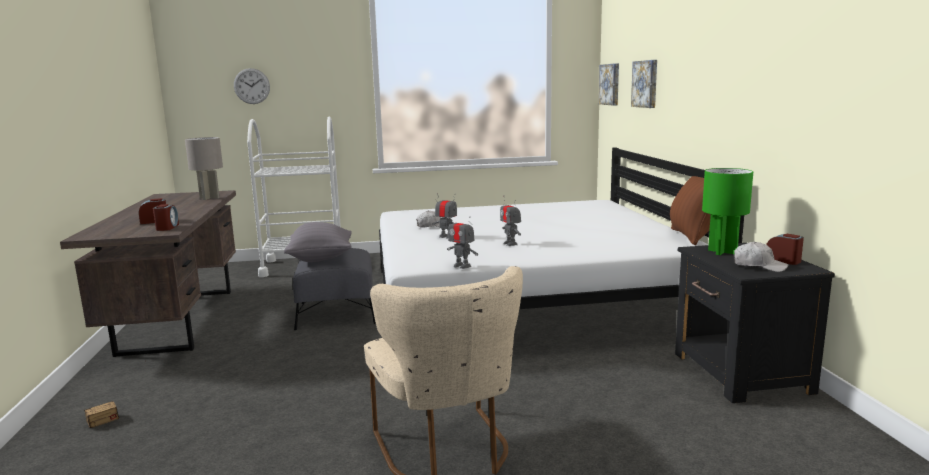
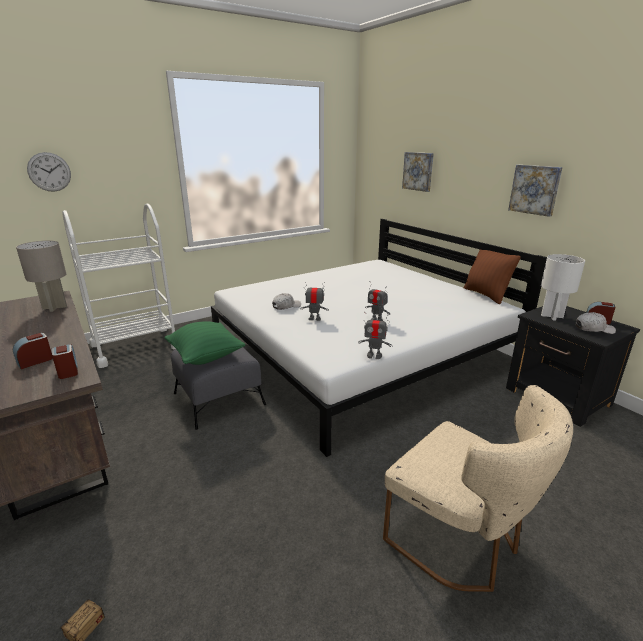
camera: 25 degrees left, 10 degrees up
(321, 259) = (206, 357): grey pillow -> green pillow
(610, 84) = (372, 167): picture -> picture (535, 189)
(722, 252) = (551, 316): green table lamp -> white table lamp

